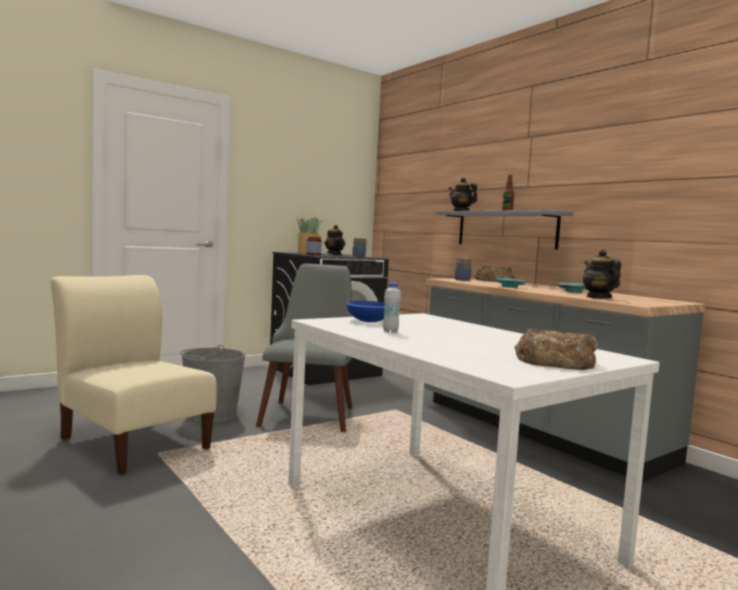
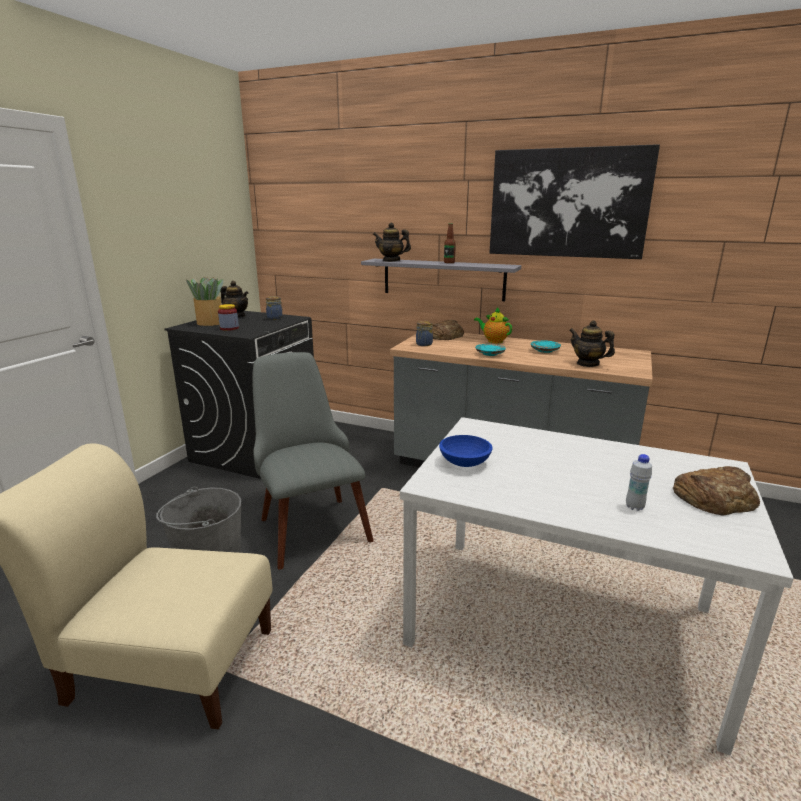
camera: 30 degrees left, 15 degrees up
(390, 331) = (524, 484): white bottle -> white bottle (634, 507)
(535, 285) = (493, 341): none -> teapot
(616, 148) = (567, 203): none -> picture

